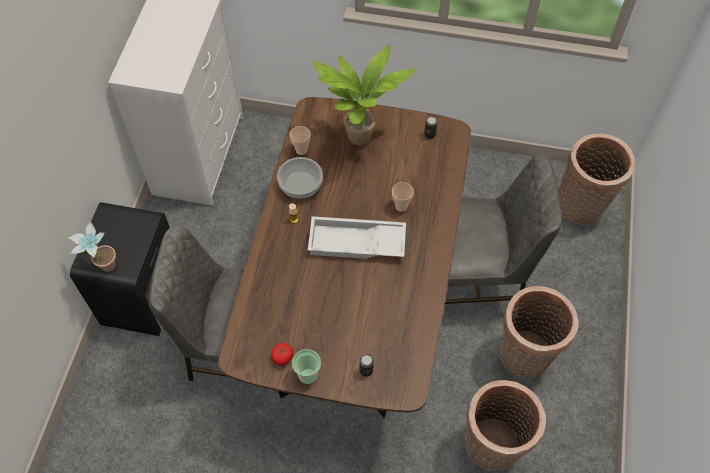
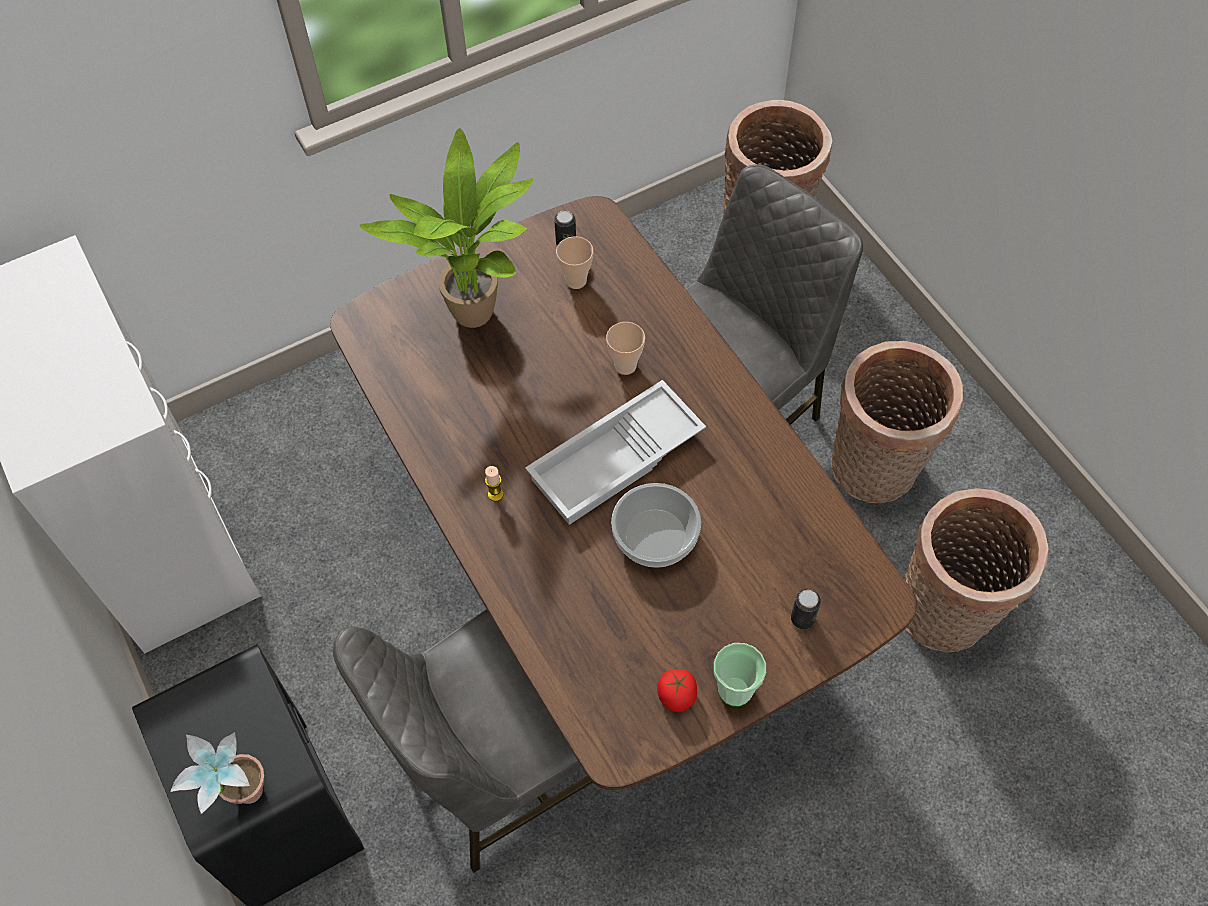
camera: 40 degrees left, 0 degrees up
(300, 185) = (455, 439): bowl -> bowl (656, 537)
(301, 150) = (406, 389): cup -> cup (576, 281)

